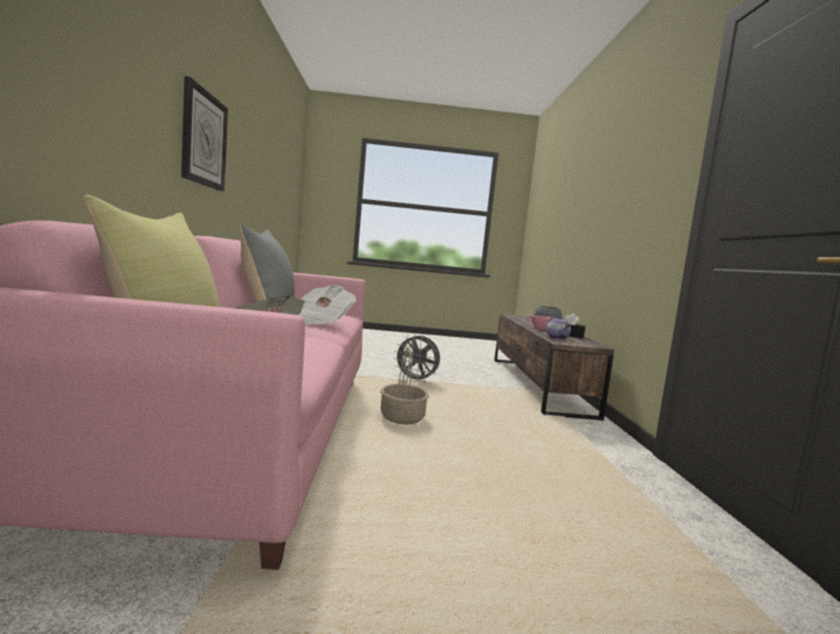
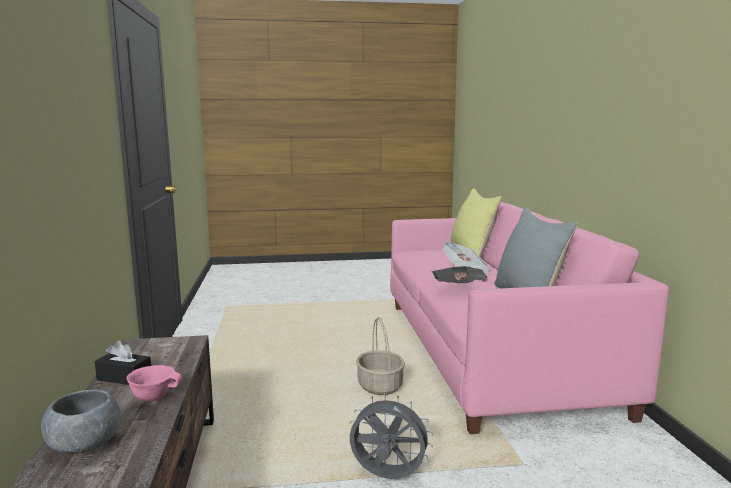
camera: 175 degrees right, 5 degrees up
(203, 139) = (654, 122): wall clock -> none
(557, 338) = (172, 356): teapot -> none

